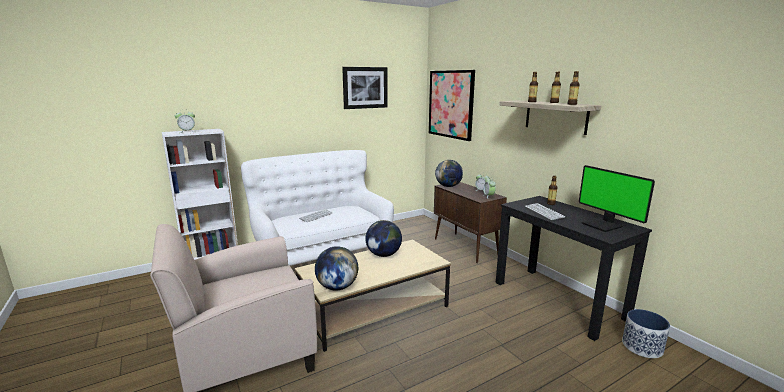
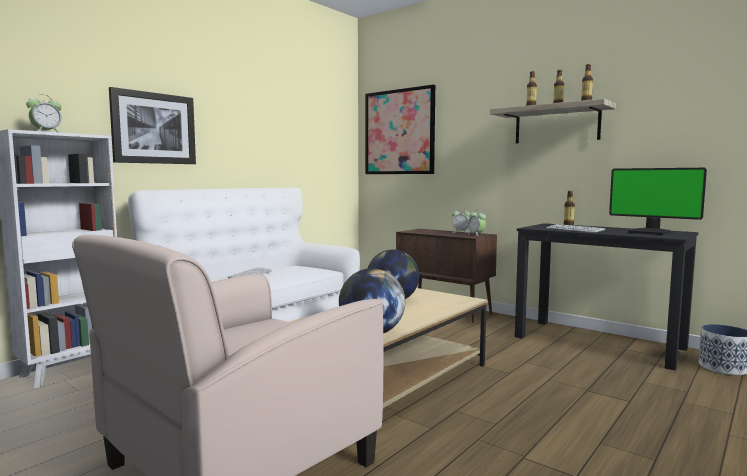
camera: 20 degrees left, 10 degrees down
(365, 87) = (290, 106): picture -> picture (154, 128)
(448, 186) = (414, 231): globe -> none

